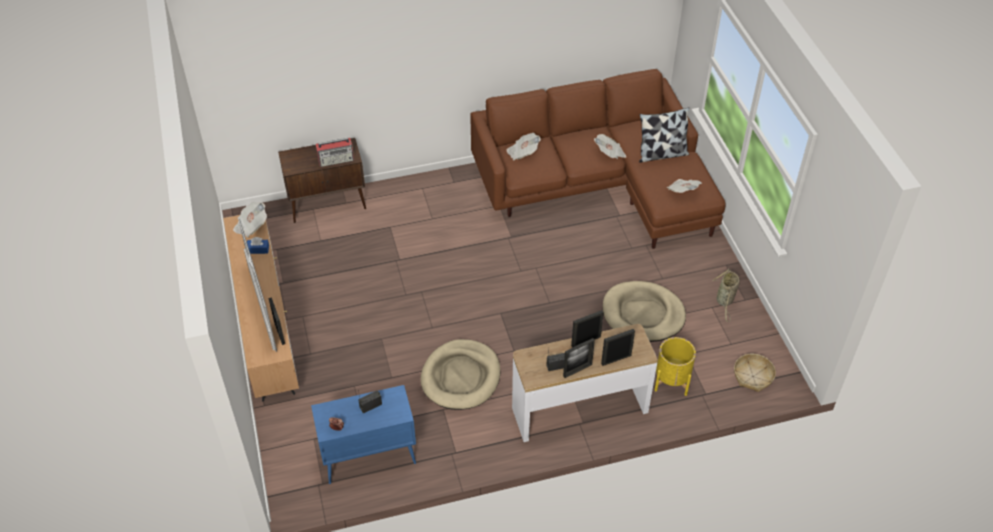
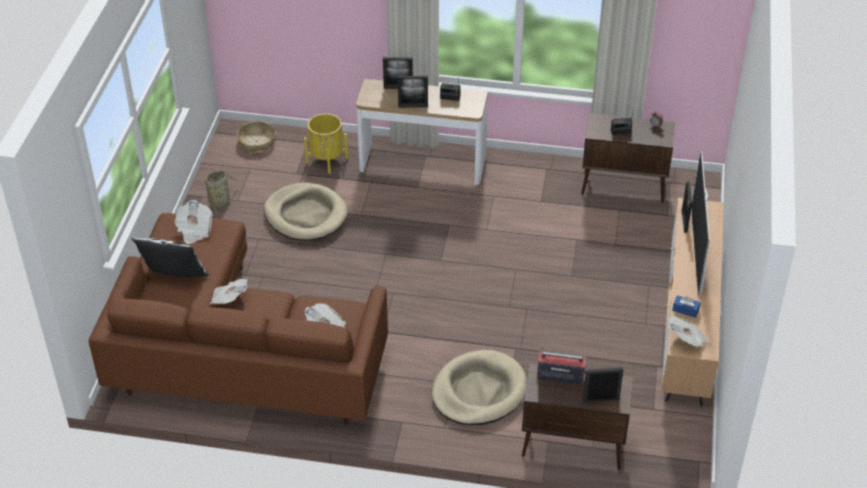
camera: 155 degrees left, 5 degrees down
(368, 458) = (624, 187): blue cabinet -> brown cabinet
(461, 377) = (511, 219): beige dog bed -> beige dog bed (478, 391)
(577, 370) = (435, 90): picture frame -> picture frame (600, 400)

